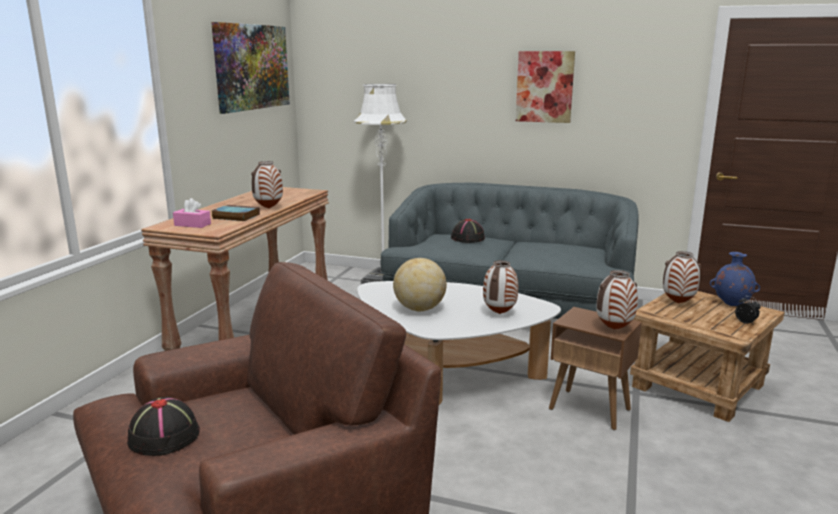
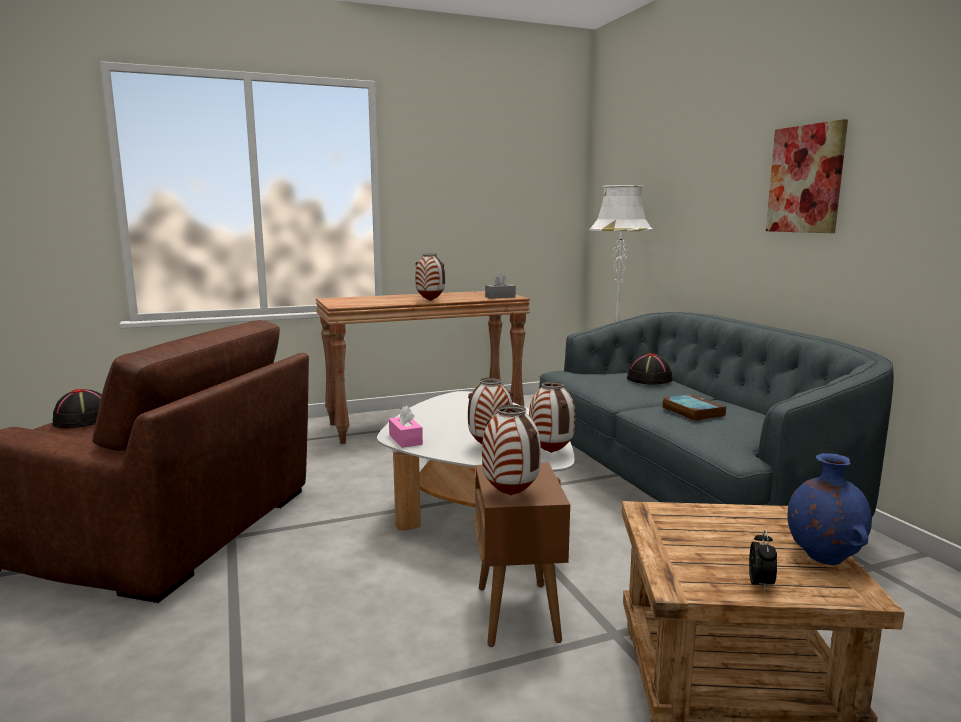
camera: 50 degrees right, 5 degrees down
(192, 224) = (346, 300): pink tissue box -> pink tissue box (405, 439)
(235, 216) = (388, 301): book -> book (691, 411)
(252, 67) = (515, 171): picture -> none
(303, 193) = (500, 297): none -> grey tissue box
(419, 309) = (441, 420): globe -> none
(678, 303) = (729, 520): vase -> vase (552, 452)

